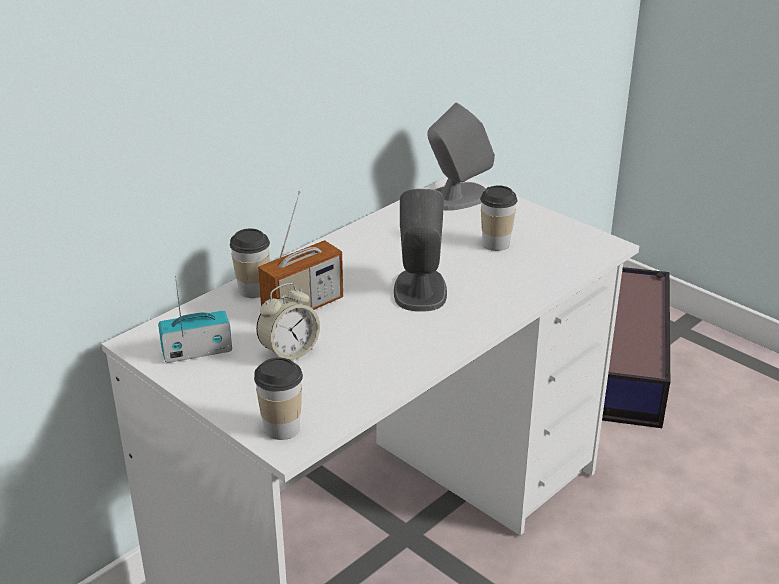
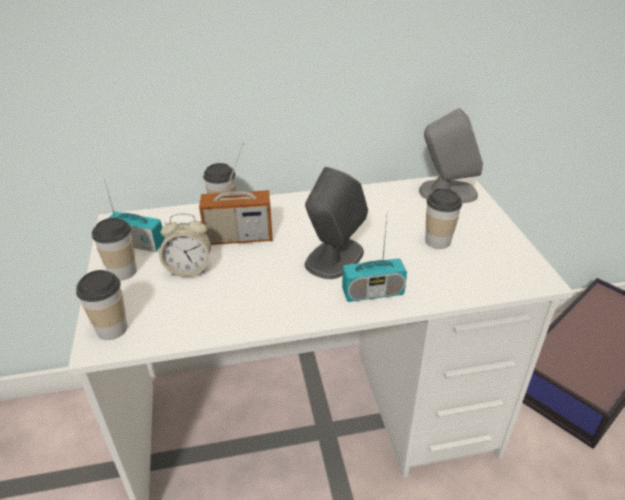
camera: 35 degrees right, 5 degrees up
(219, 381) = (123, 272): none -> cup
(487, 305) = (373, 292): none -> radio

